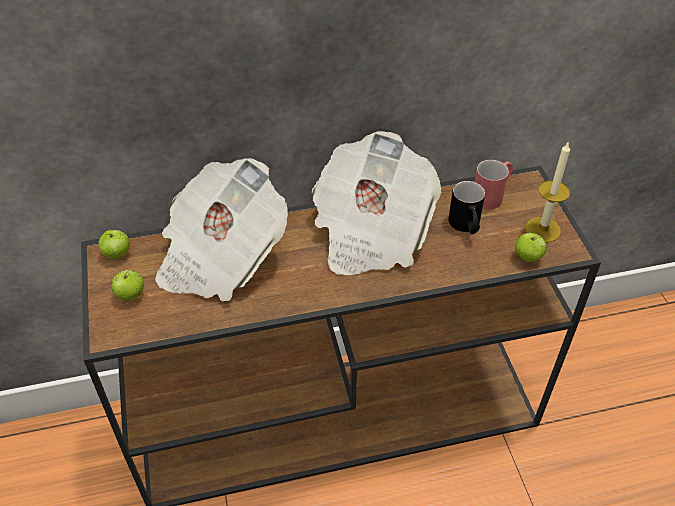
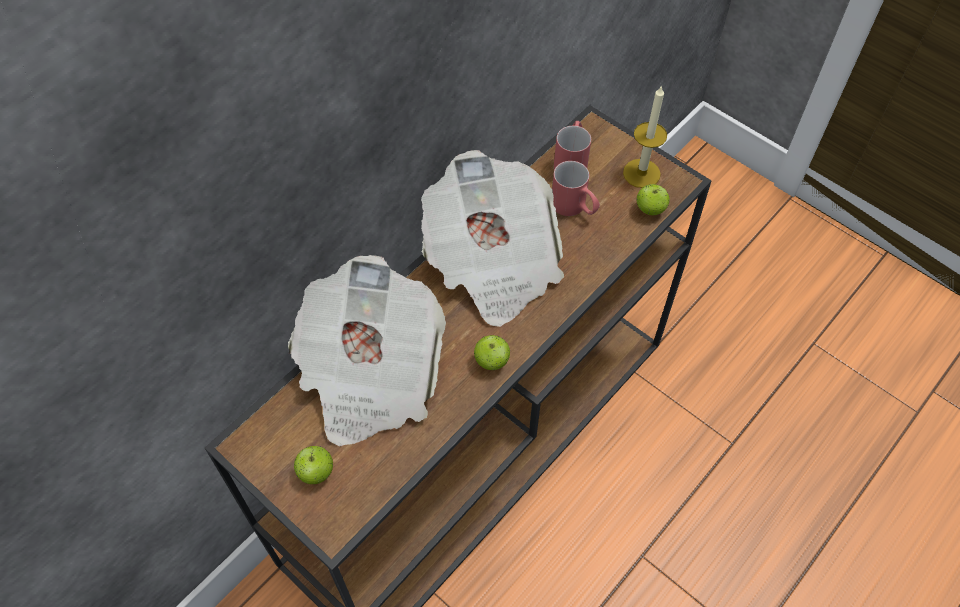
camera: 35 degrees left, 10 degrees up
(117, 254) = (260, 437): apple -> apple (491, 361)
(466, 227) = (574, 208): black mug -> red mug

